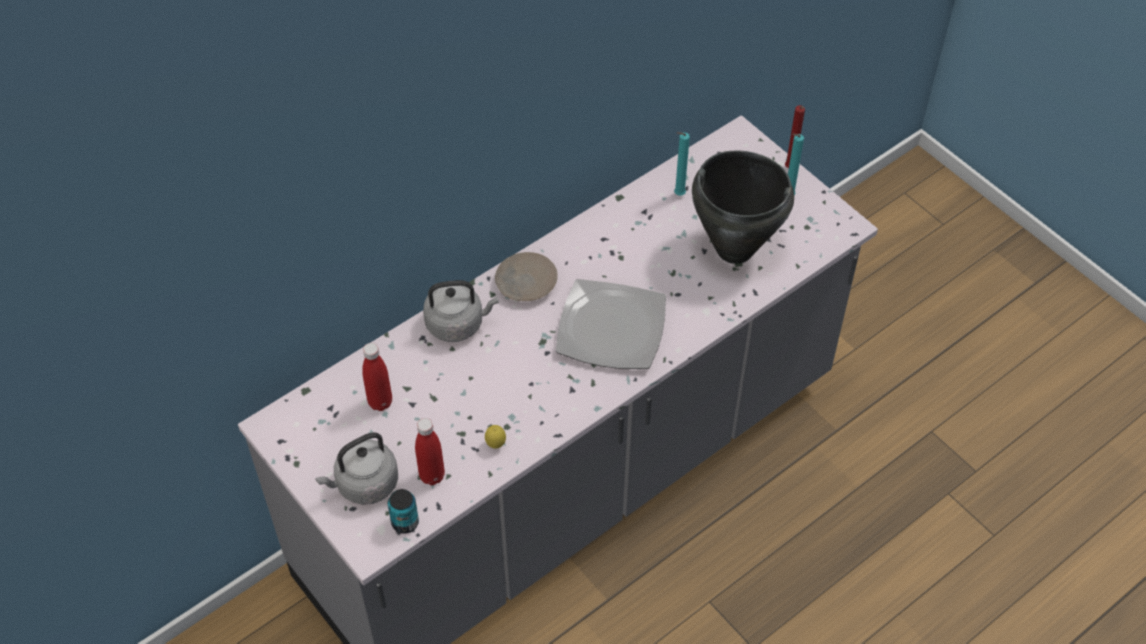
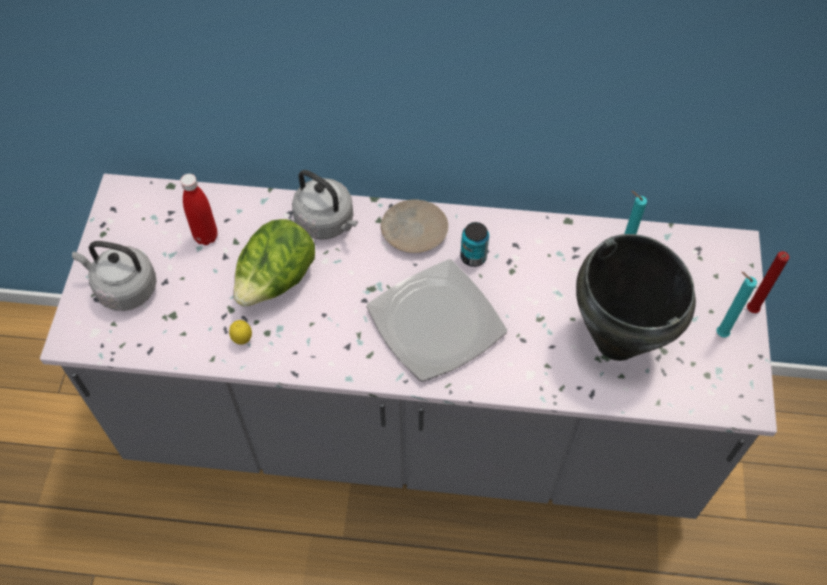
camera: 45 degrees right, 5 degrees up
(405, 522) = (114, 342): can -> can (473, 257)
(432, 476) = (173, 323): red bottle -> none
(471, 389) = (276, 281): none -> lettuce

